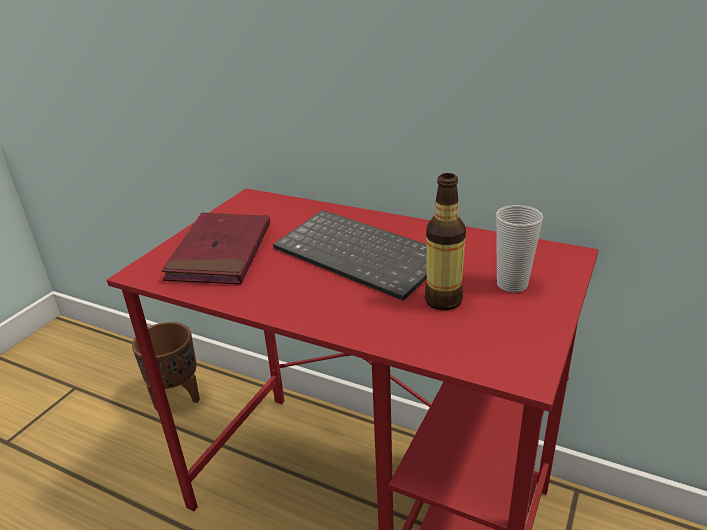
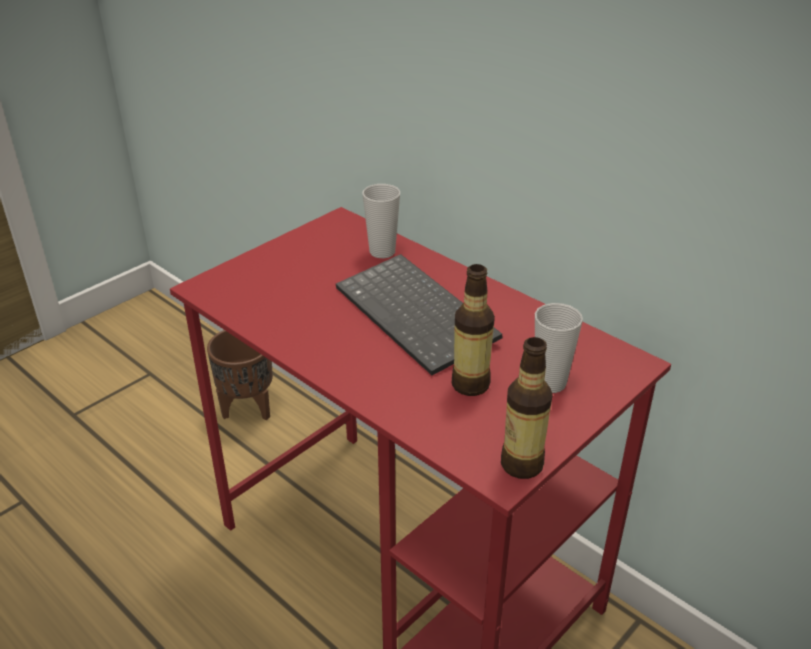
camera: 15 degrees right, 5 degrees up
(221, 253) = (283, 282): red book -> none
(301, 214) = (382, 252): none -> cup
(535, 358) = (521, 465): none -> bottle

